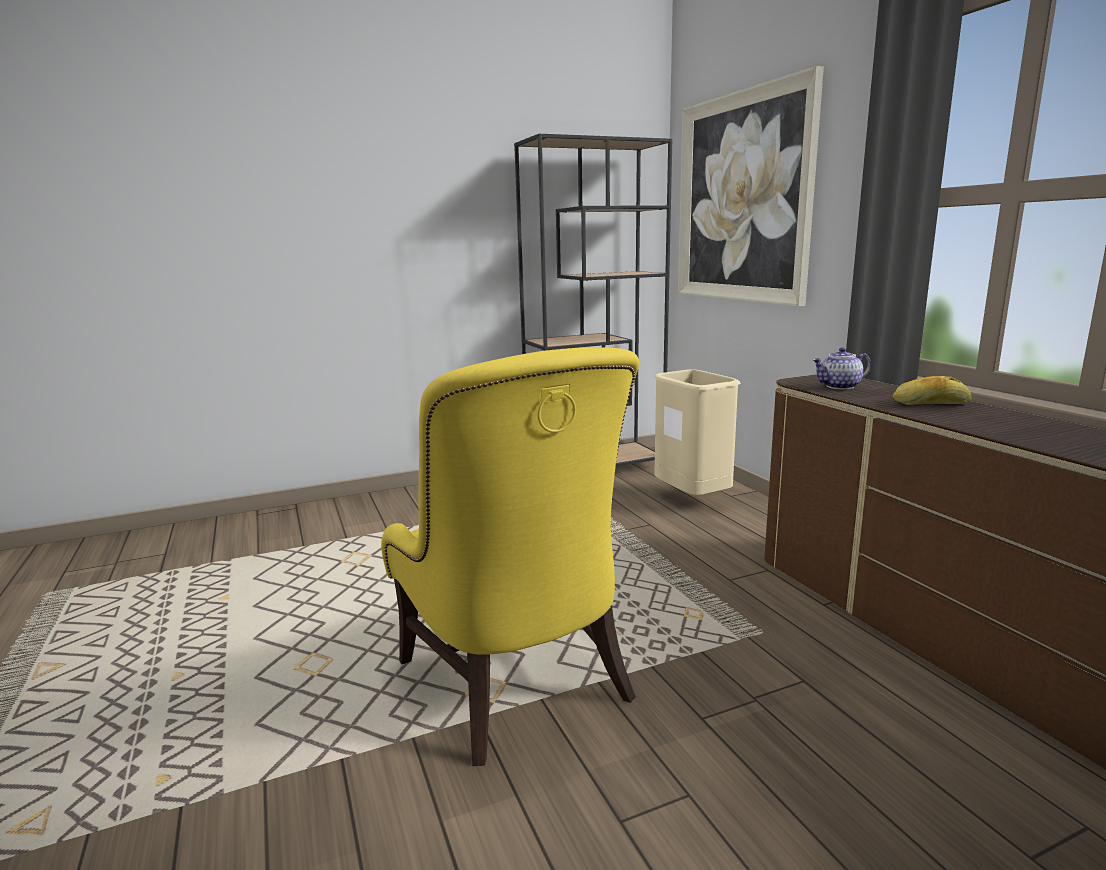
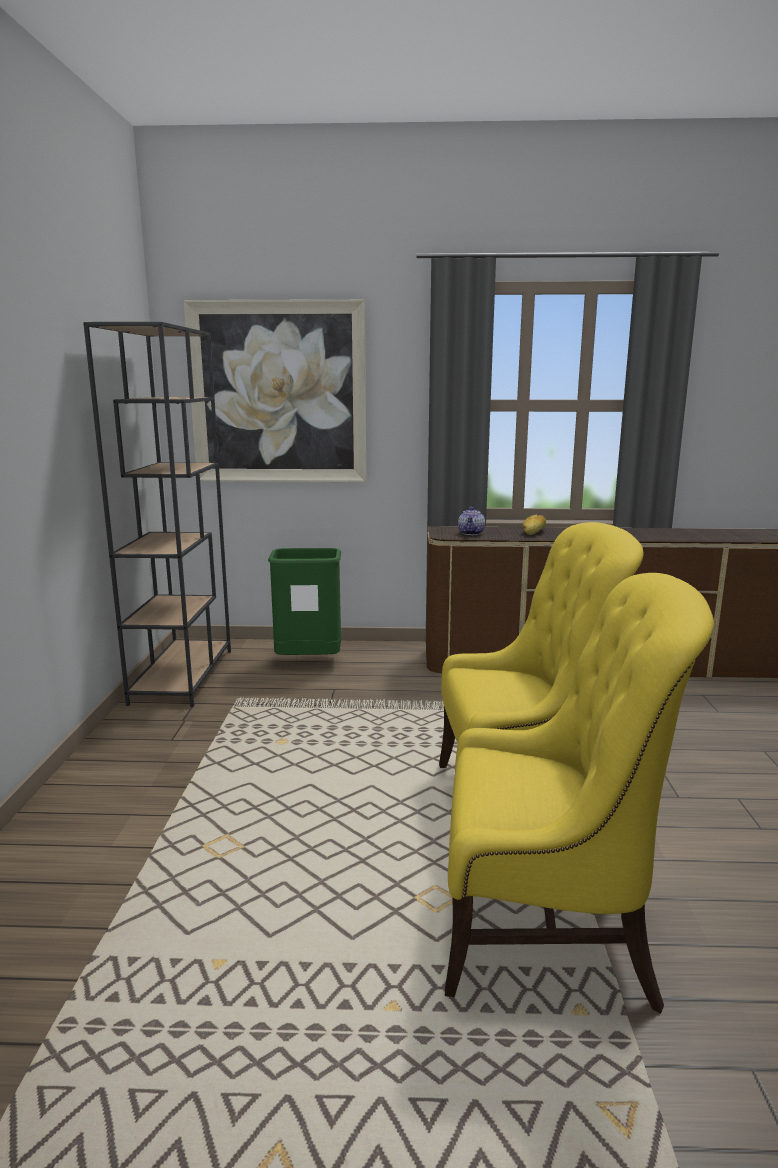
camera: 65 degrees left, 0 degrees up
(280, 740) = (549, 929): none -> yellow chair
(692, 499) = (309, 662): beige trash can -> green trash can

